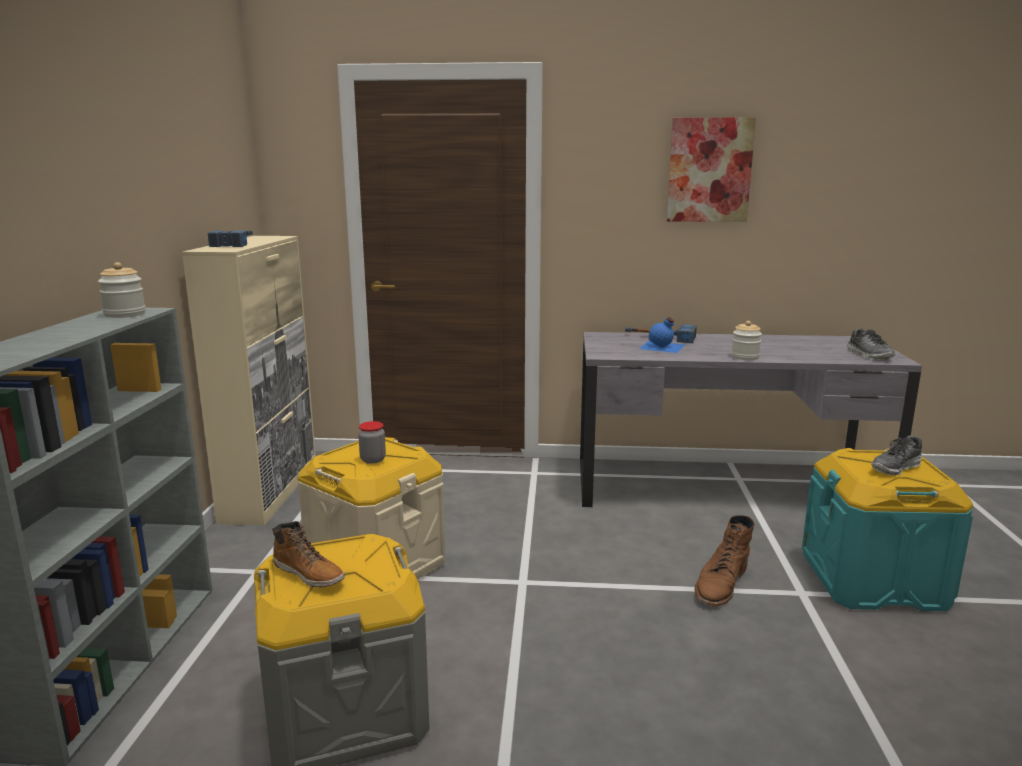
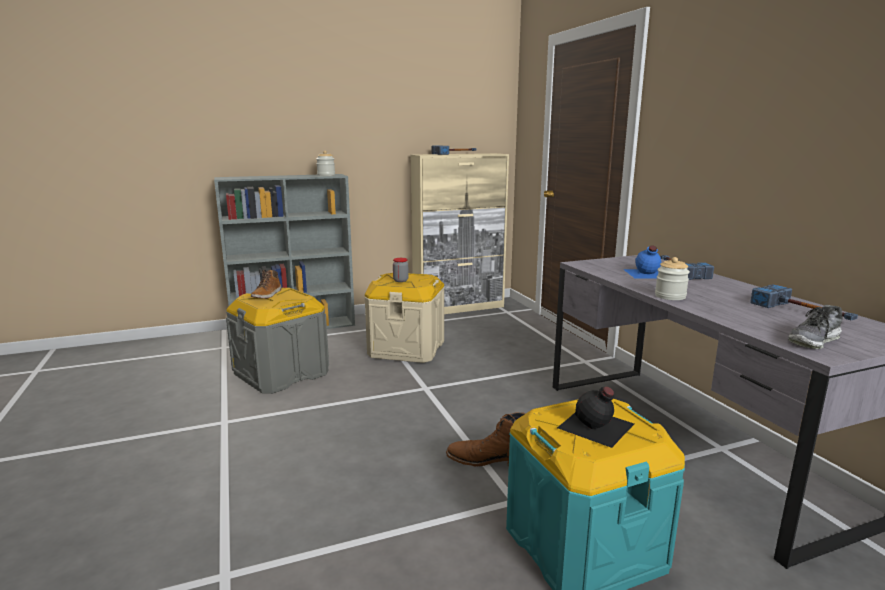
camera: 65 degrees right, 0 degrees up
(709, 170) = (767, 96): picture -> none
(802, 342) = (803, 312): none -> hammer
(896, 467) = (596, 426): shoe -> black bottle

